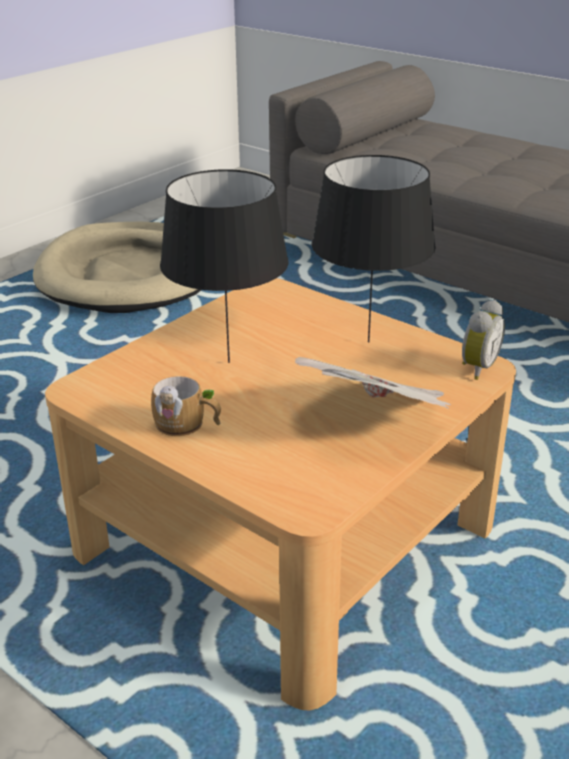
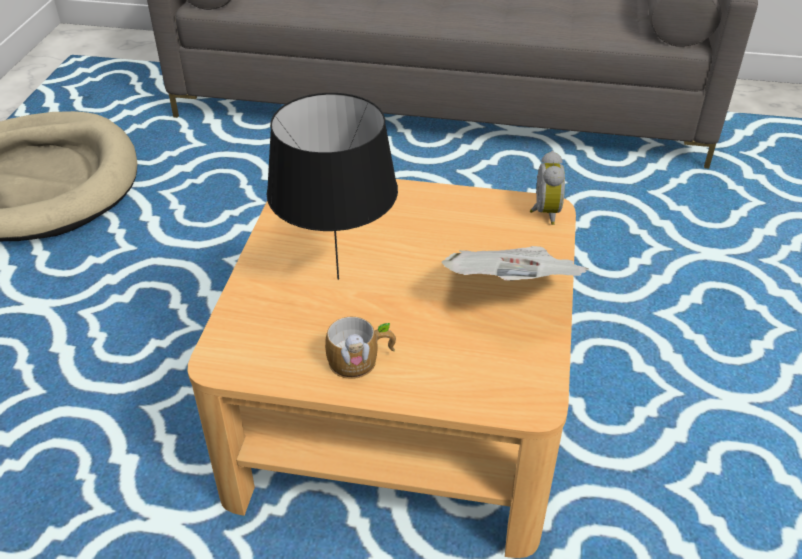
camera: 30 degrees left, 10 degrees up
(369, 341) = (438, 214): black table lamp -> none

